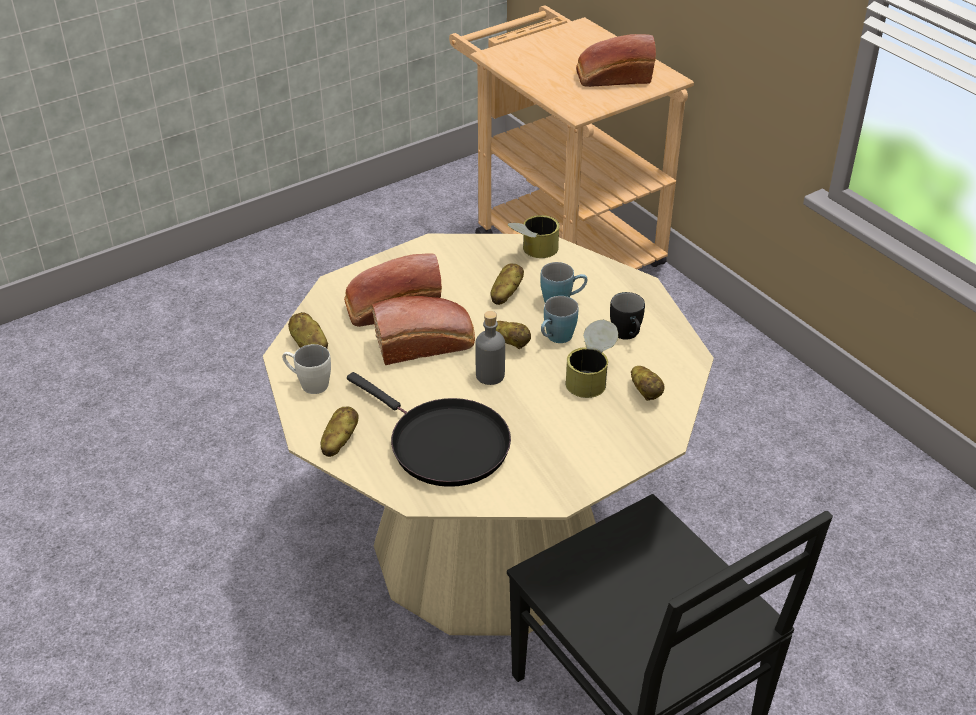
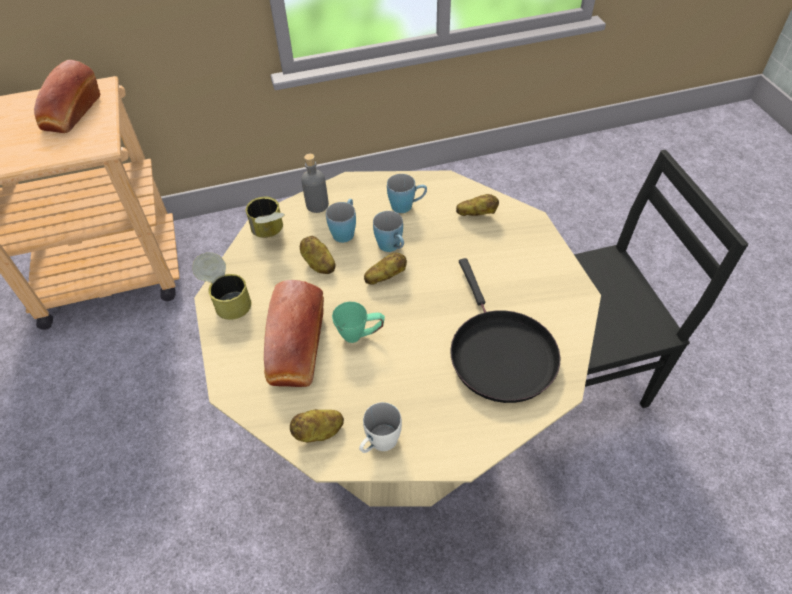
camera: 70 degrees left, 10 degrees up
(339, 442) = (474, 433): potato -> none
(426, 344) = (360, 335): bread -> green mug
(443, 444) = (499, 353): black frying pan -> black frying pan turned 105 degrees clockwise
(490, 375) = (421, 300): grey bottle -> grey bottle (317, 205)
(591, 376) = (447, 239): can -> can (227, 299)
(627, 335) = (407, 206): black mug -> blue mug

